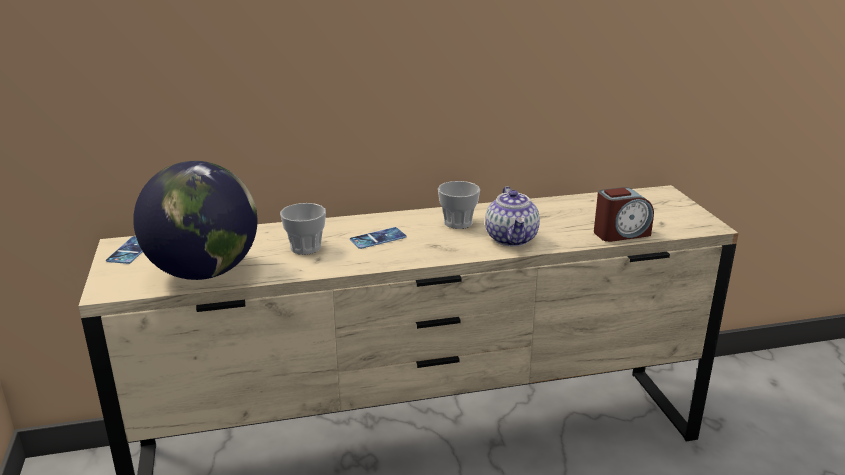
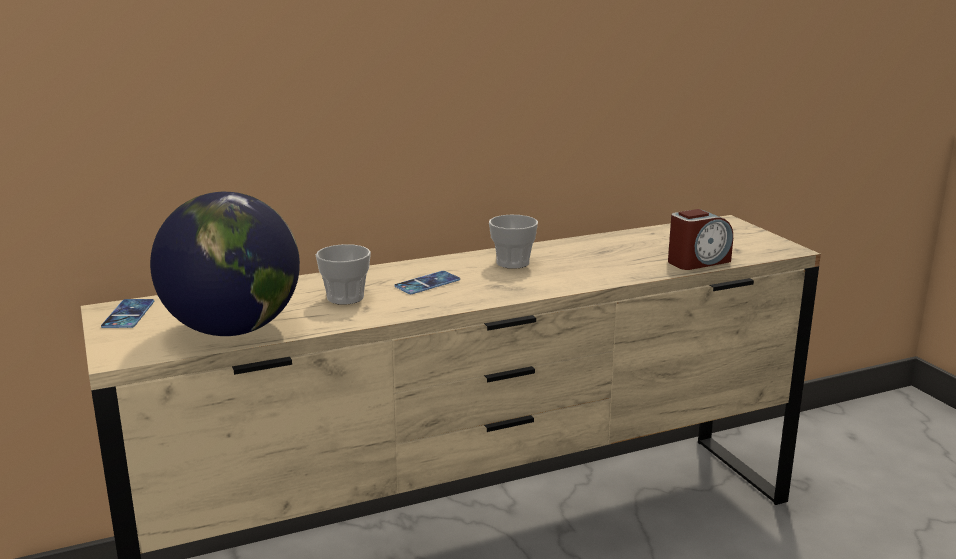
camera: 10 degrees left, 5 degrees down
(512, 239) = (581, 274): teapot -> none

